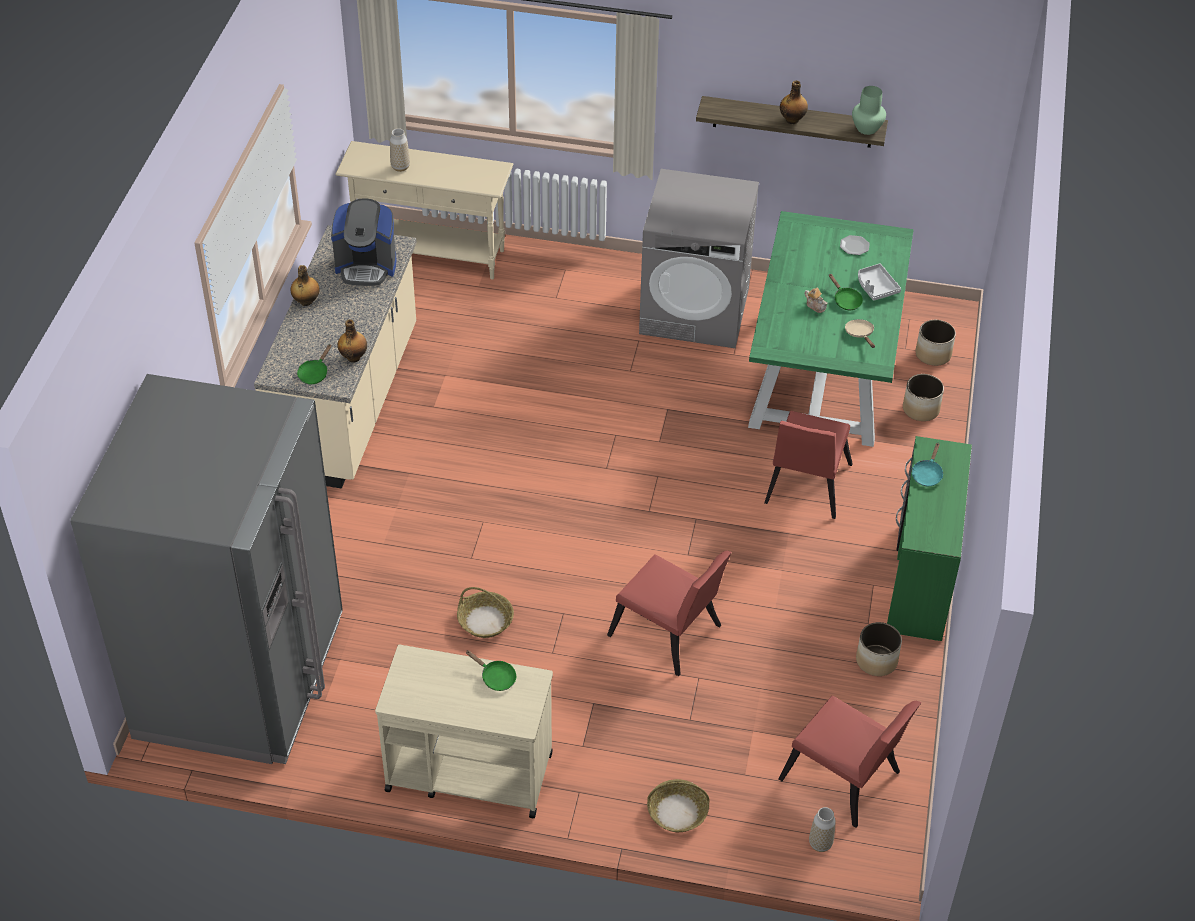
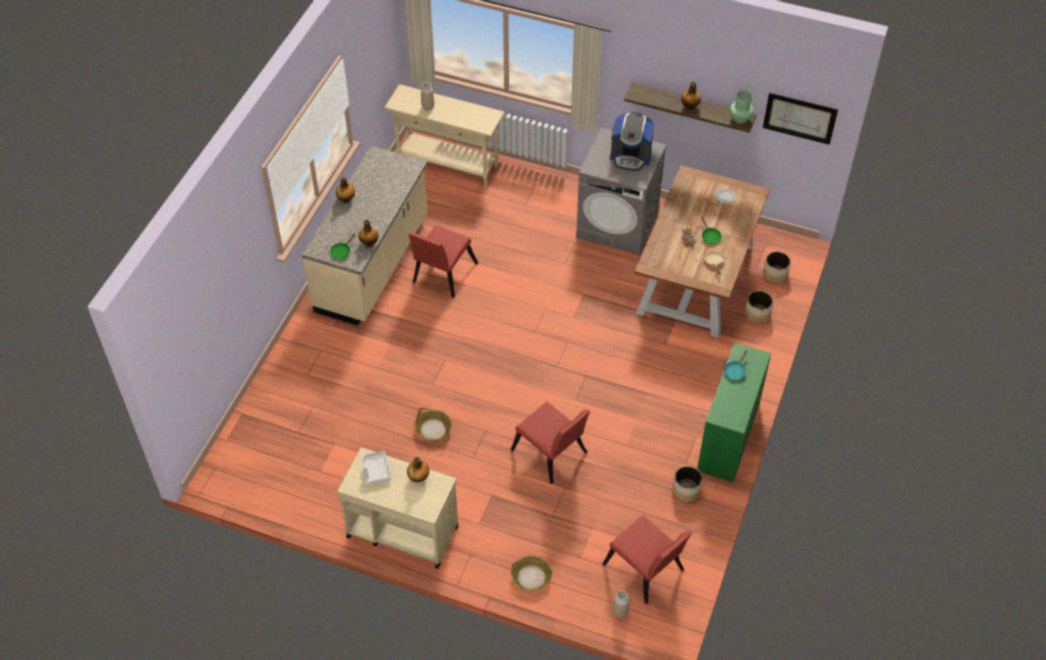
camera: 10 degrees right, 5 degrees up
(240, 678) = (269, 449): grey fridge -> none
(366, 266) = (390, 178): coffee machine -> coffee machine (630, 156)
(495, 677) = (418, 478): green frying pan -> bottle
(805, 488) = (665, 361): red chair -> red chair (442, 275)
(822, 370) = (695, 277): green dining table -> brown dining table
(876, 287) = (733, 229): grey tray -> grey tray (376, 470)
(951, 118) = (799, 118): none -> picture

